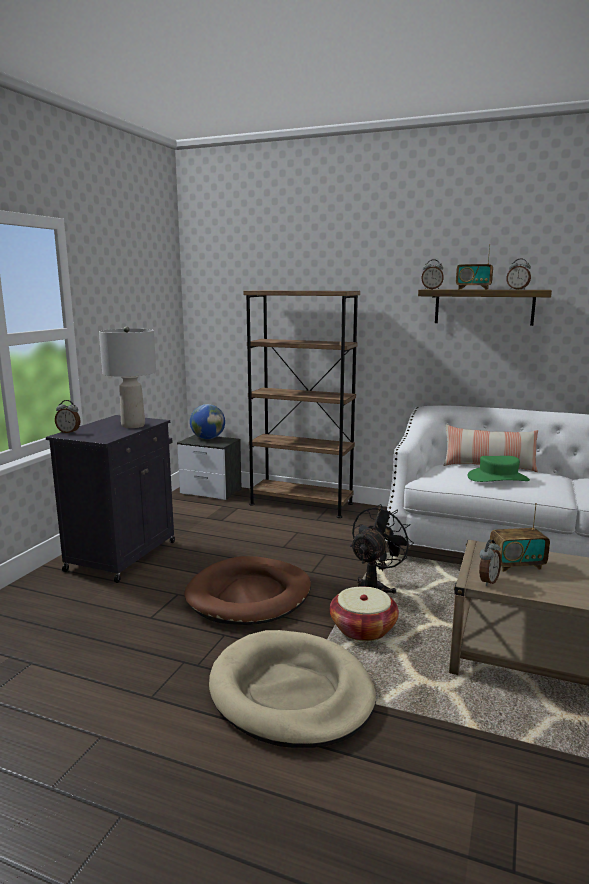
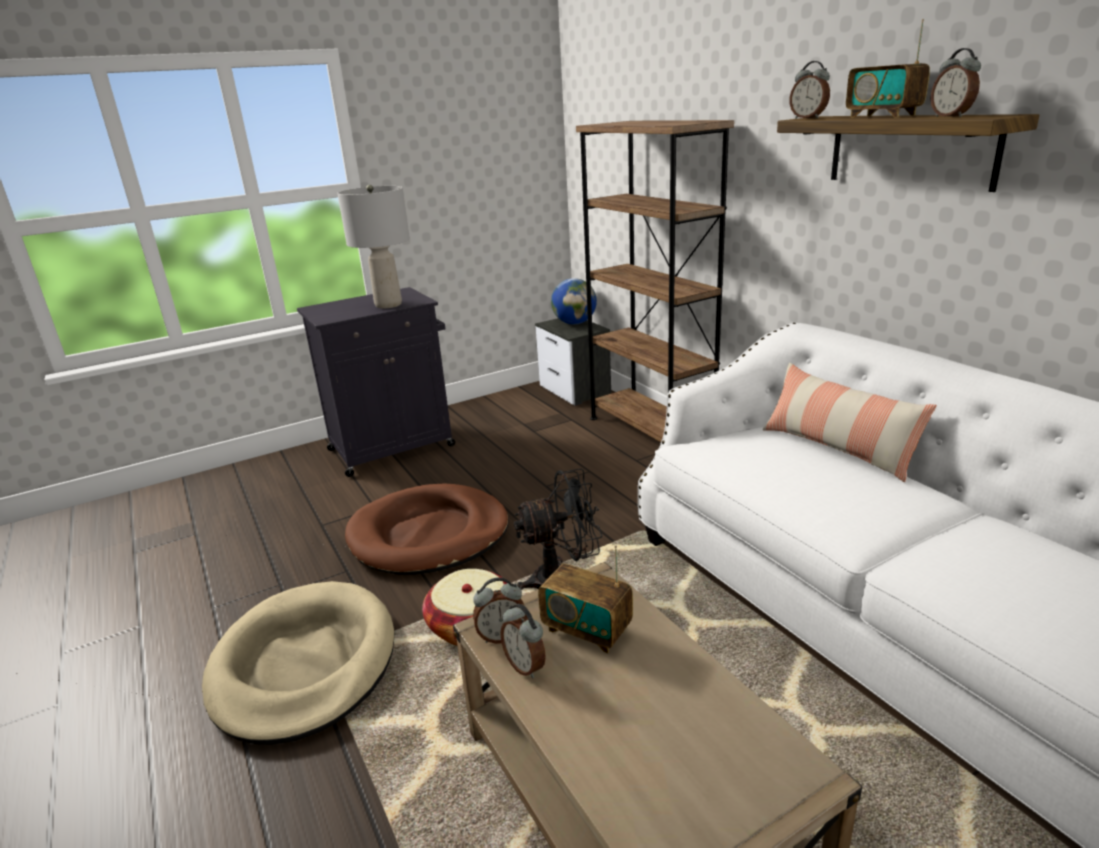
camera: 40 degrees right, 10 degrees up
(69, 432) = (323, 305): alarm clock -> alarm clock (526, 666)
(498, 478) = (798, 475): green hat -> none

